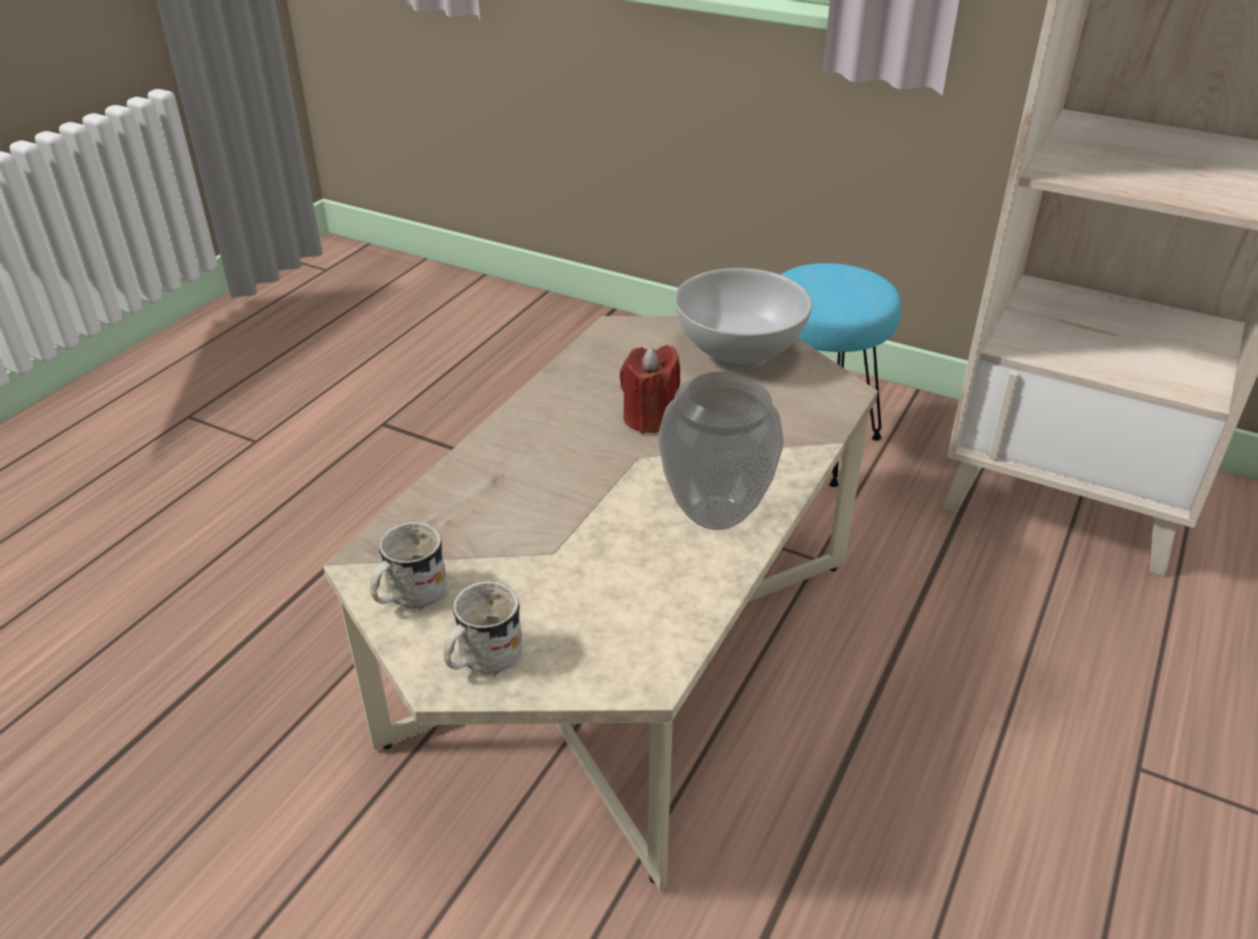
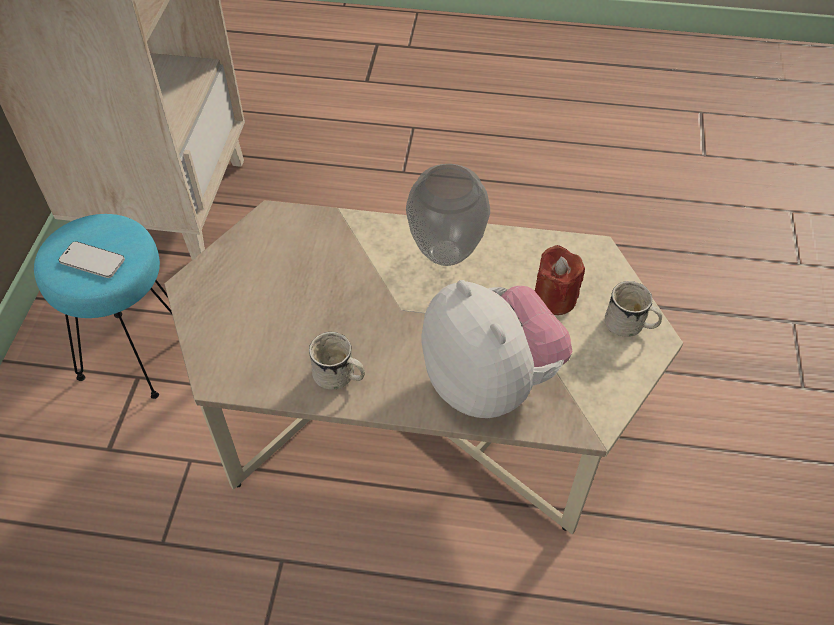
camera: 110 degrees left, 15 degrees up
(408, 595) = (605, 385): white mug -> white mug (339, 377)
(487, 497) = (490, 381): none -> plush toy
(650, 418) = (350, 316): red candle -> red candle (554, 298)
(738, 353) = (235, 285): white bowl -> none
(820, 286) = (92, 261): none -> phone

